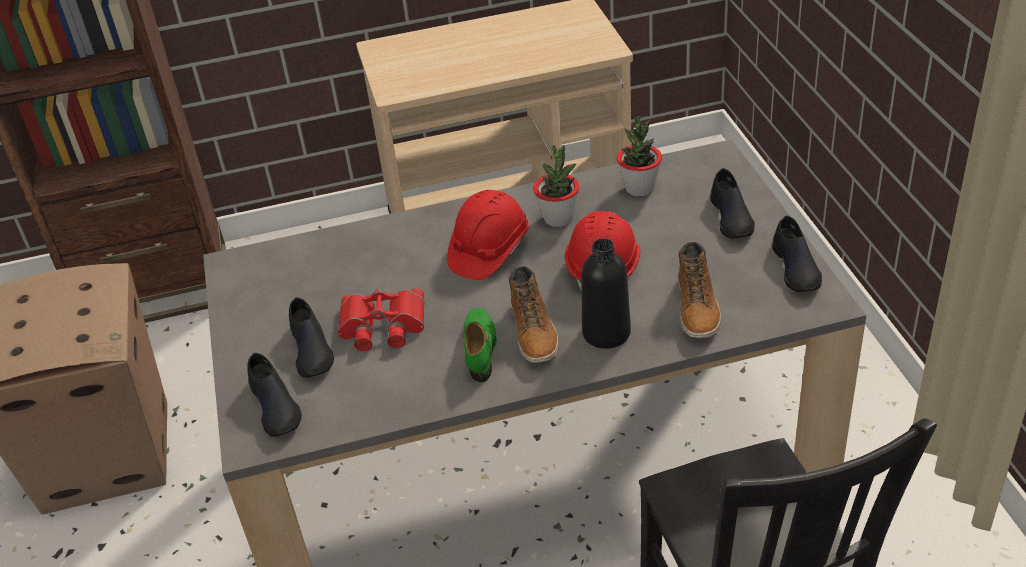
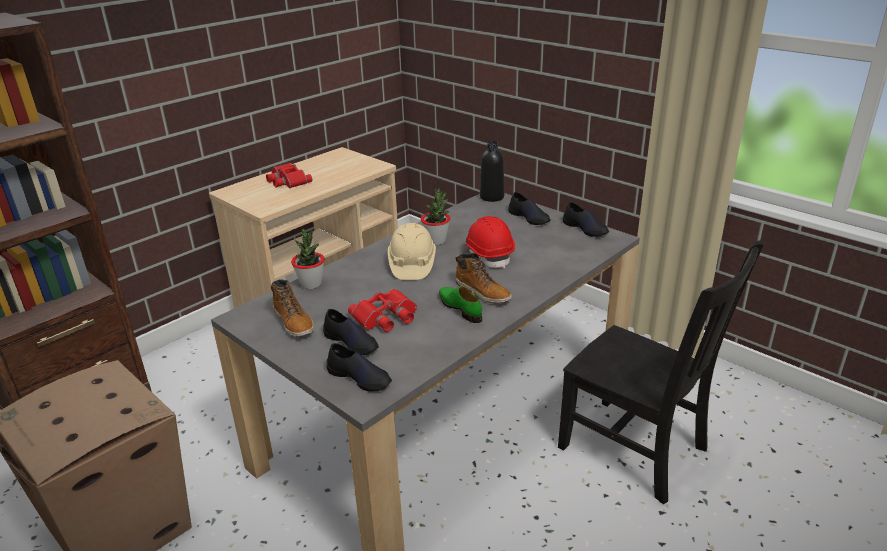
camera: 35 degrees left, 10 degrees down
(464, 47) = (287, 181): none -> red binoculars
(488, 251) = (411, 265): red hard hat -> beige hard hat
(606, 333) = (523, 280): black bottle -> black bottle (492, 197)
(639, 188) = (466, 218): potted plant -> potted plant (311, 284)
(697, 308) = (558, 257): boot -> boot (294, 322)

